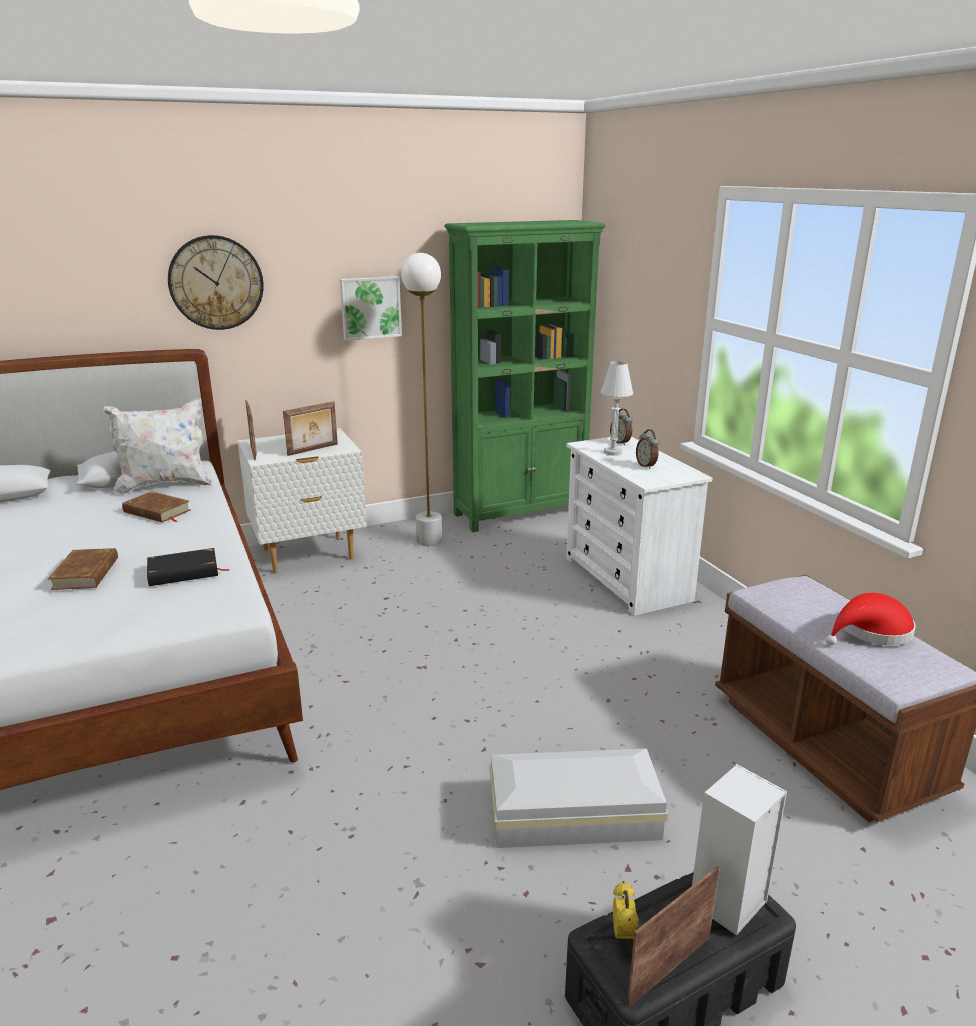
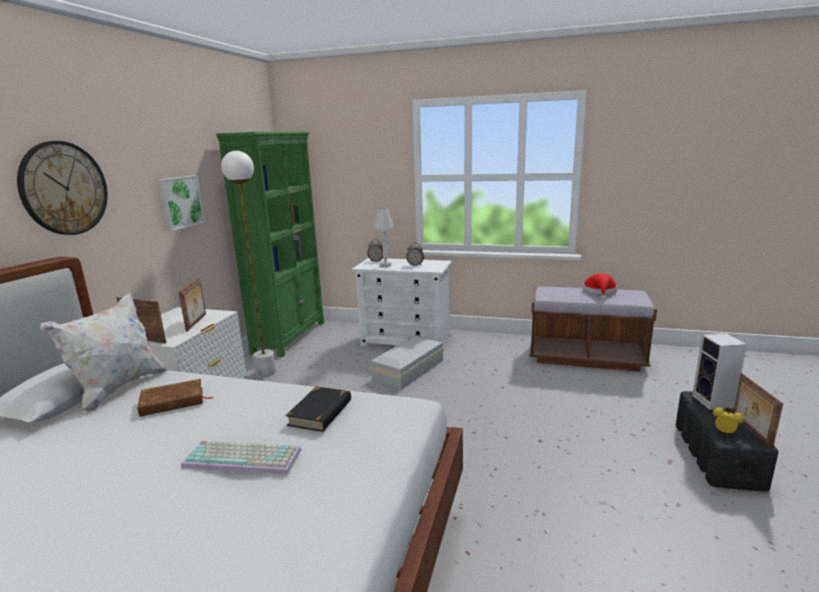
camera: 50 degrees left, 5 degrees down
(86, 573) = (244, 457): brown book -> keyboard
(576, 815) = (585, 432): white storage box -> white storage box (410, 369)

